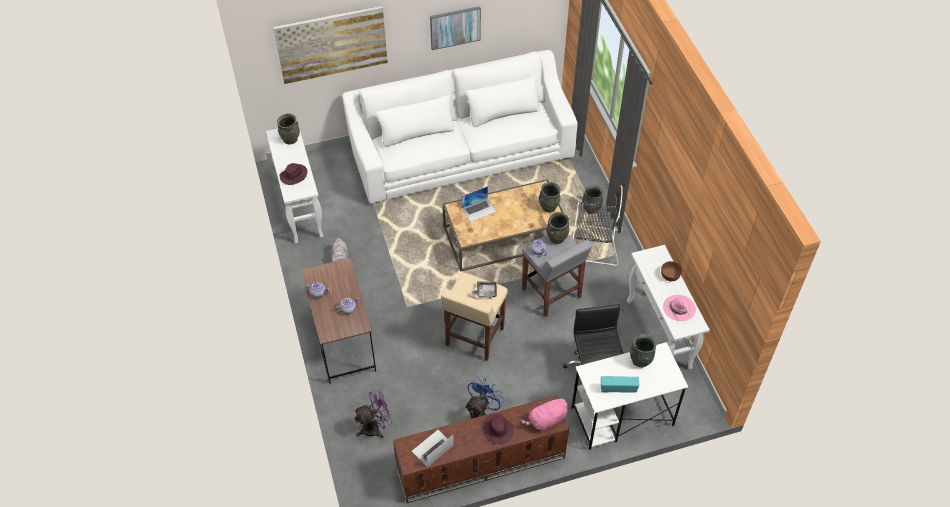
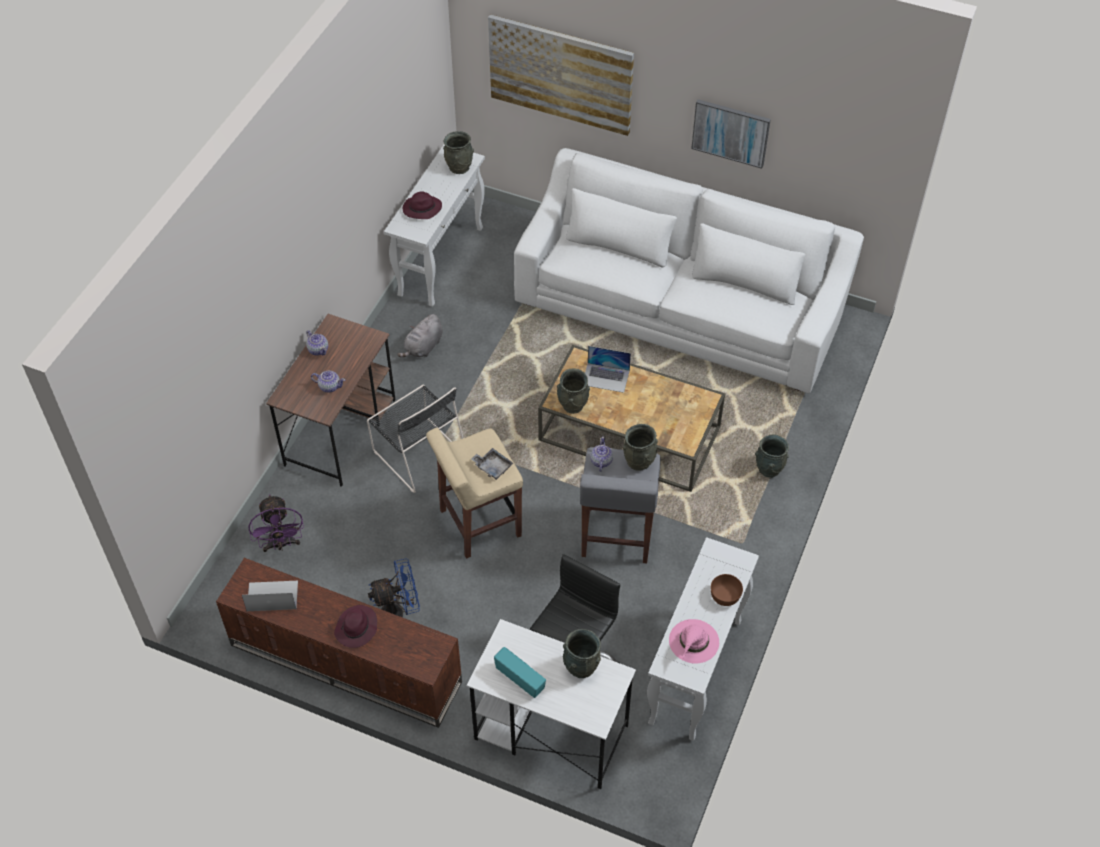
camera: 40 degrees right, 0 degrees up
(375, 427) = (281, 544): purple fan -> purple fan turned 60 degrees clockwise
(546, 420) = (417, 657): pink plush toy -> none
(548, 207) = (690, 426): grey vase -> grey vase (572, 405)
(594, 244) = (727, 513): black chair -> black chair (418, 452)

